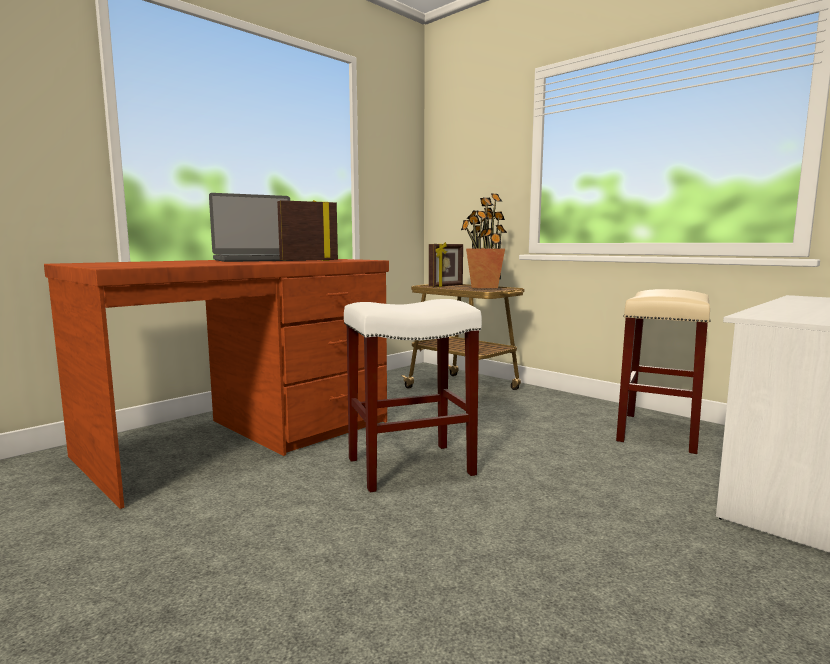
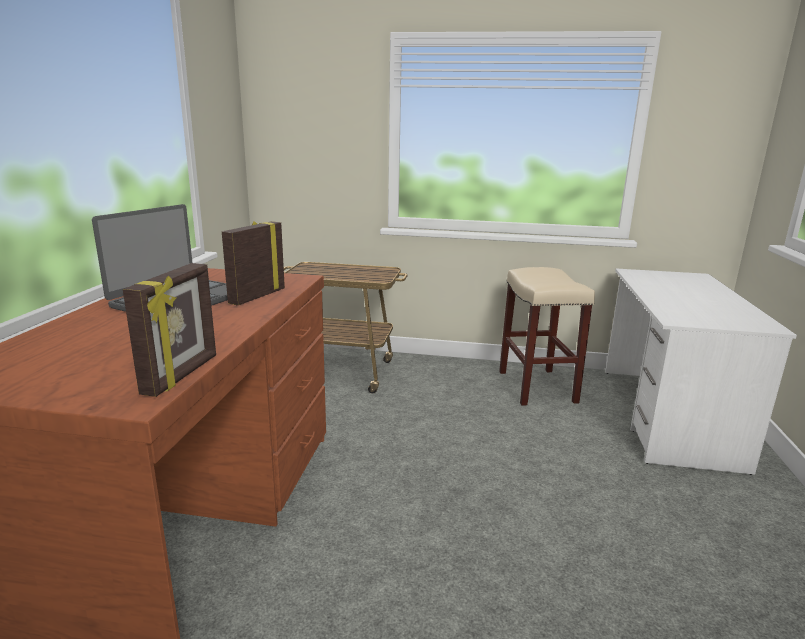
camera: 35 degrees left, 10 degrees up
(409, 467) = (411, 493): white stool -> none
(446, 286) = (316, 270): picture frame -> picture frame (182, 375)
(483, 287) = (360, 269): potted plant -> none

